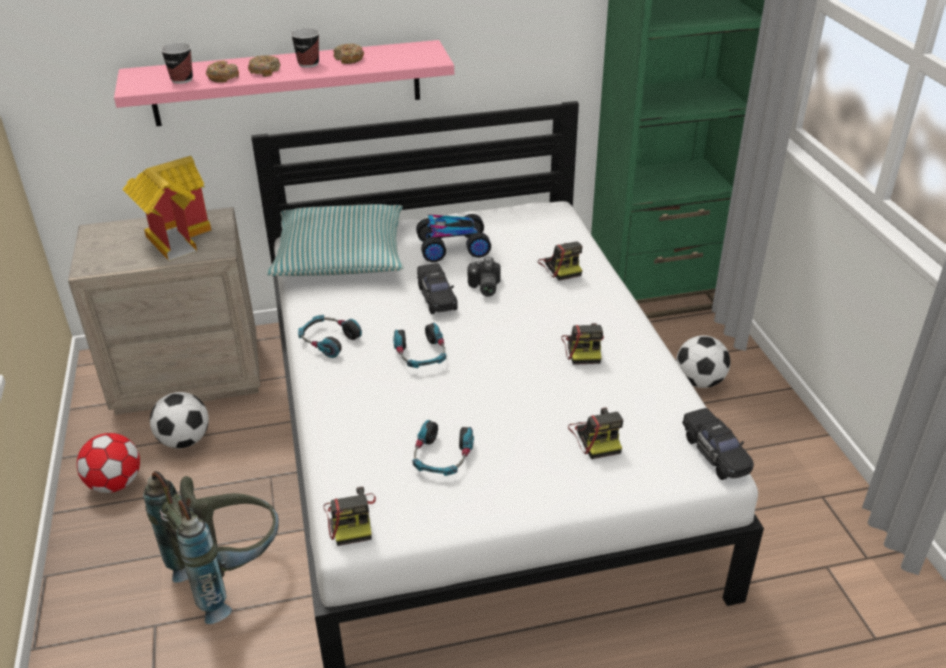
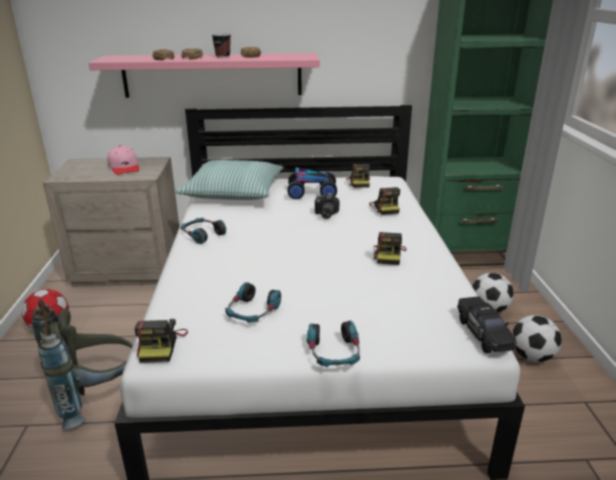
camera: 10 degrees right, 10 degrees down
(176, 237) = (124, 167): toy house -> pink cap
(182, 80) = (137, 59): cup -> none
(184, 440) = (108, 306): football -> football (531, 356)
(421, 355) = (264, 248): headphones -> headphones (334, 353)
(437, 297) = (289, 217): black toy car -> none
(596, 437) = (382, 312): camera -> camera (359, 182)

